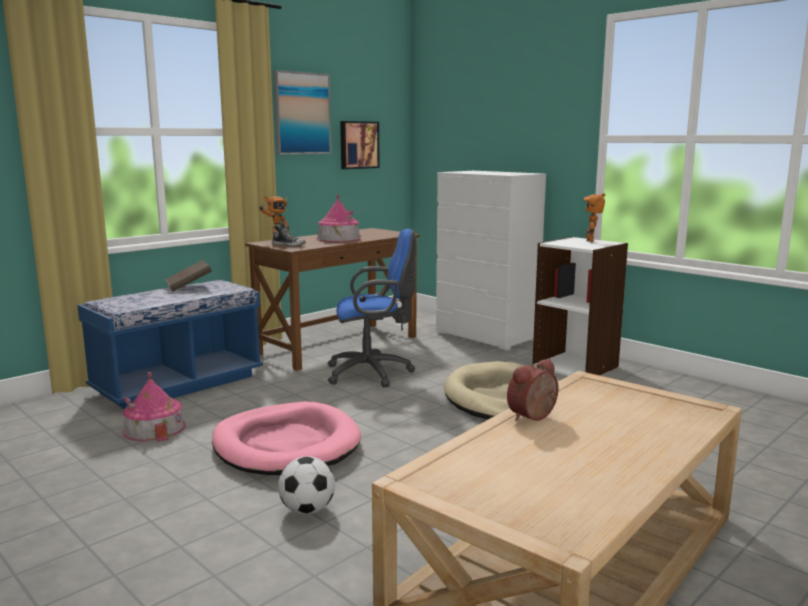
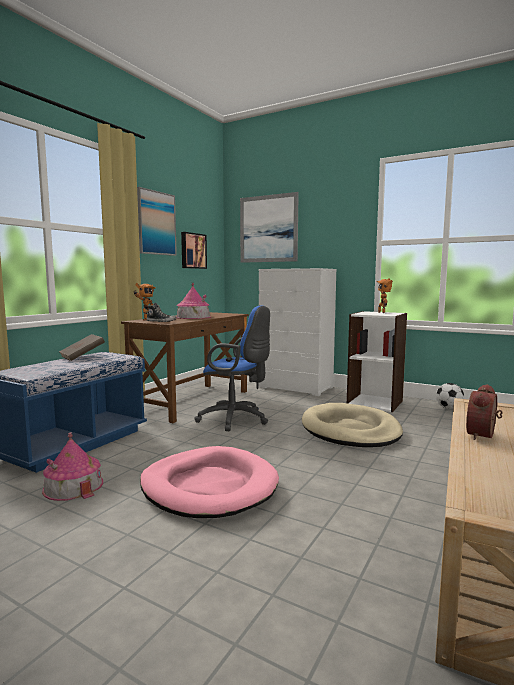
camera: 15 degrees left, 5 degrees down
(307, 510) = (275, 548): football -> football (449, 408)
(373, 373) = (236, 420): blue office chair -> blue office chair turned 45 degrees clockwise
(464, 112) = (268, 229): none -> picture

